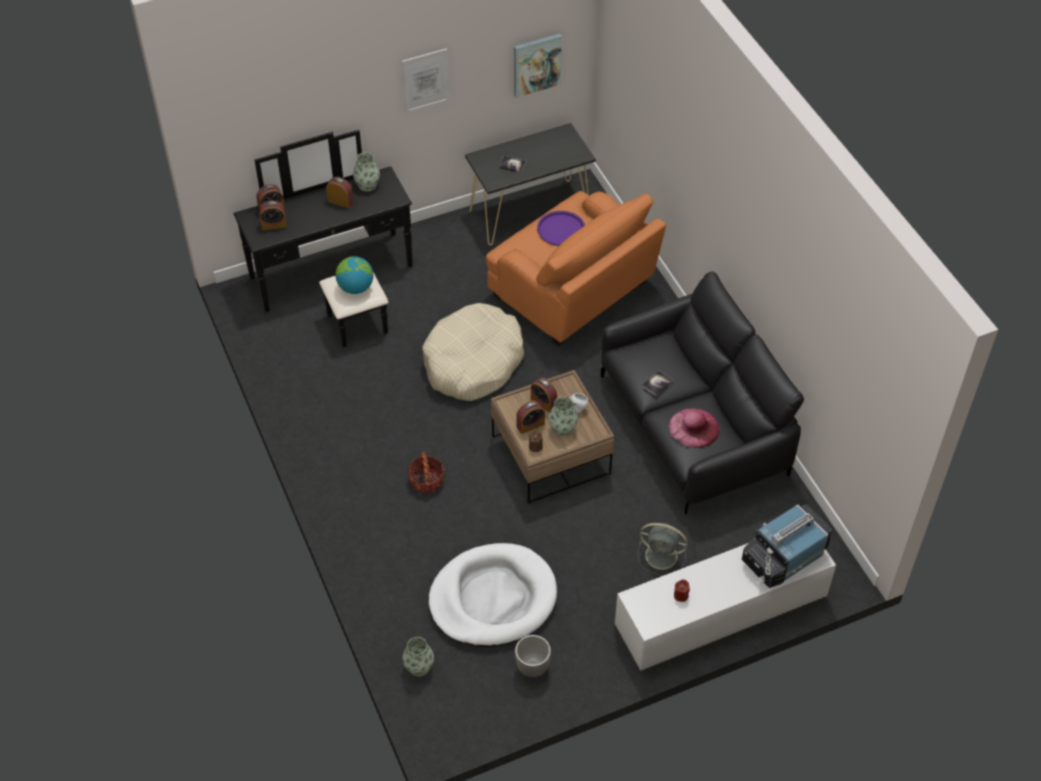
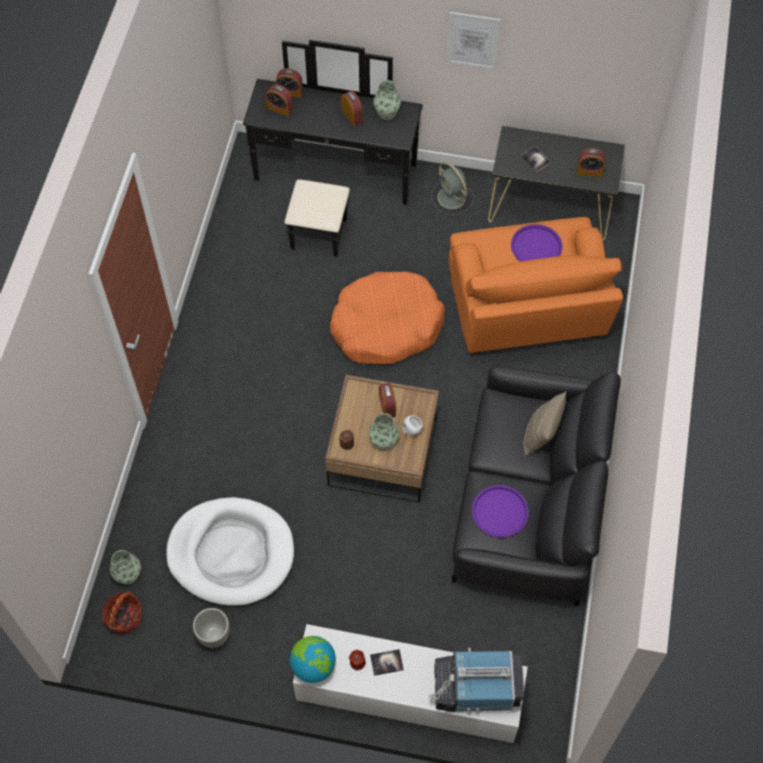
camera: 35 degrees right, 10 degrees up
(355, 287) = (318, 203): globe -> globe (313, 665)
(426, 480) = (262, 412): basket -> basket (124, 617)
(473, 362) = (386, 326): beige dog bed -> orange dog bed
(530, 425) = (359, 420): alarm clock -> alarm clock (589, 171)
(536, 64) = (599, 74): picture -> none
(657, 383) = (502, 448): book -> book (386, 662)
(663, 556) = (401, 608): grey fan -> grey fan (452, 198)
(677, 359) = (541, 435): none -> beige pillow
(694, 428) = (500, 512): pink hat -> purple tray

